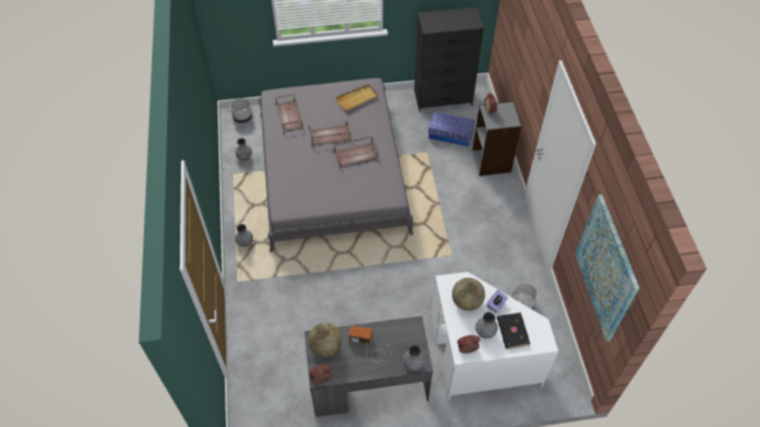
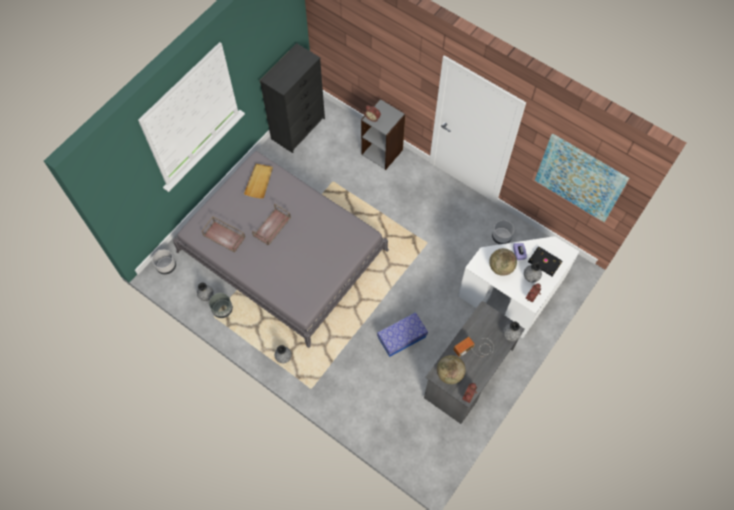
camera: 45 degrees left, 10 degrees up
(244, 175) = (222, 309): none -> grey planter
(356, 154) = (307, 225): brown tray -> none
(450, 134) = (334, 154): storage box -> storage box (402, 337)

